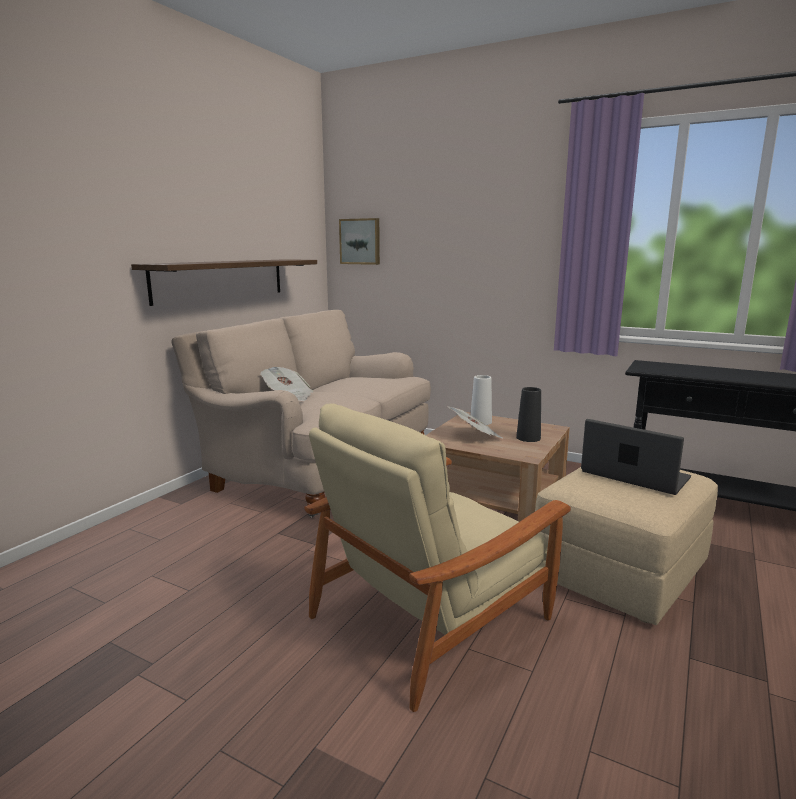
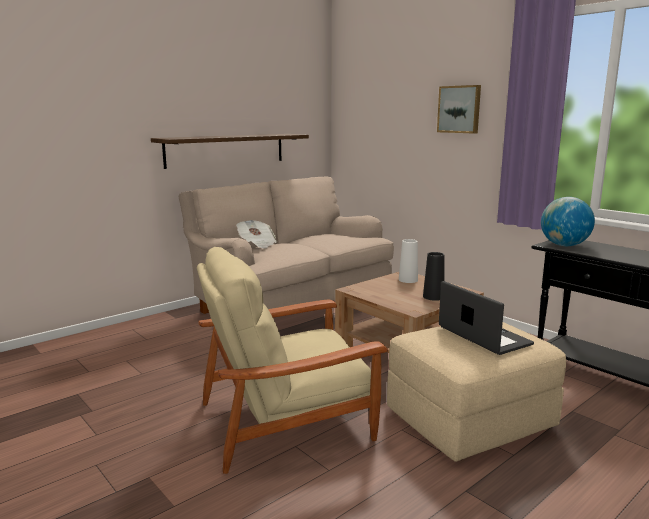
camera: 20 degrees right, 0 degrees up
(360, 241) = (355, 118): picture -> picture (459, 109)
(475, 436) = (389, 291): newspaper -> none
(655, 369) = (564, 245): none -> globe

